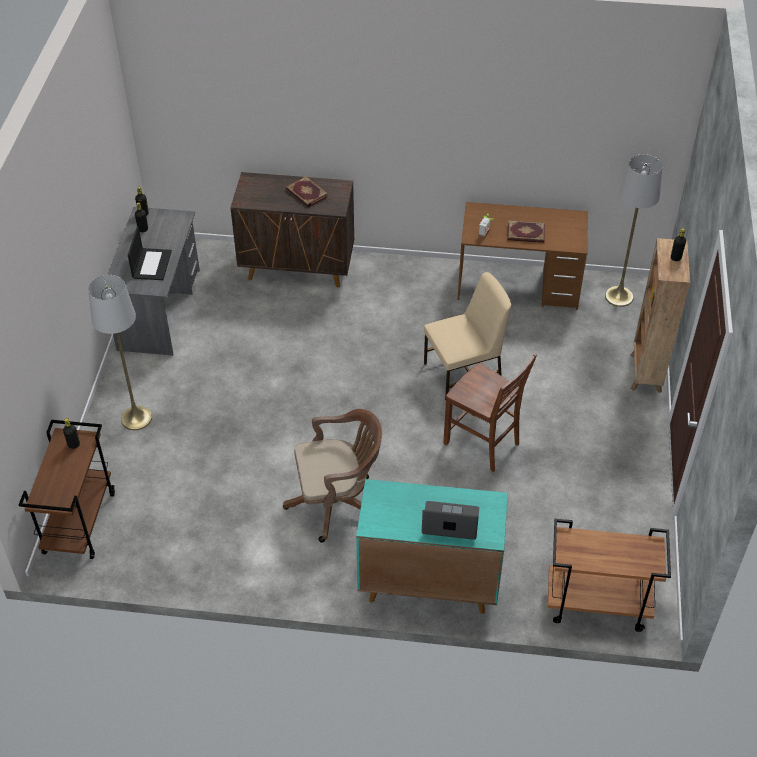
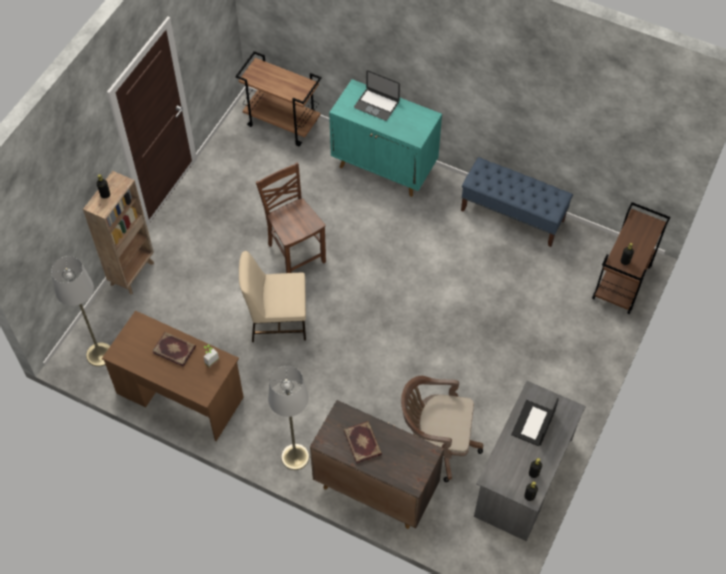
camera: 160 degrees left, 10 degrees up
(136, 418) = (564, 362): grey floor lamp -> grey floor lamp (295, 457)
(236, 568) = (513, 215): none -> blue bench
(337, 502) = (425, 241): brown office chair -> brown office chair (436, 443)

